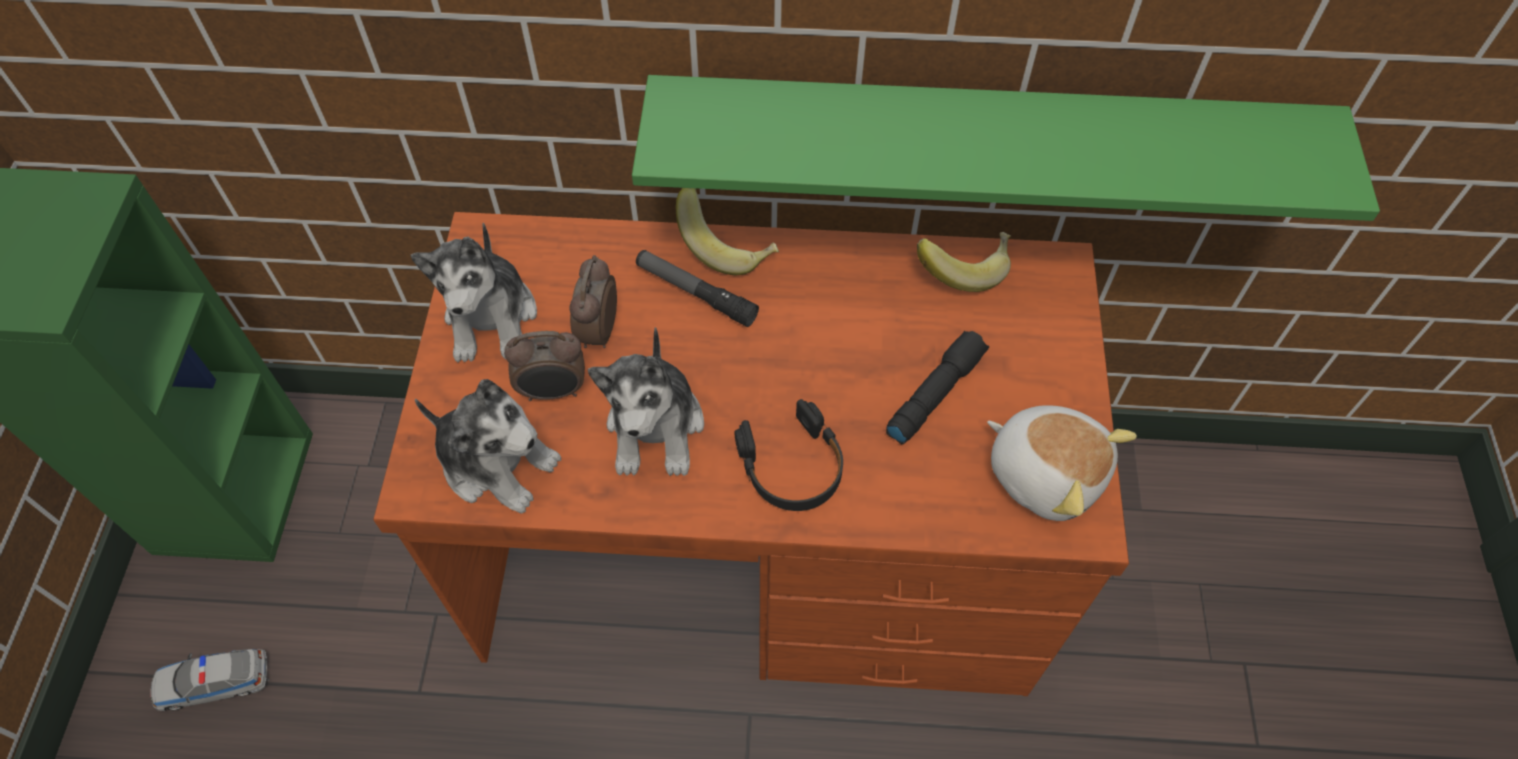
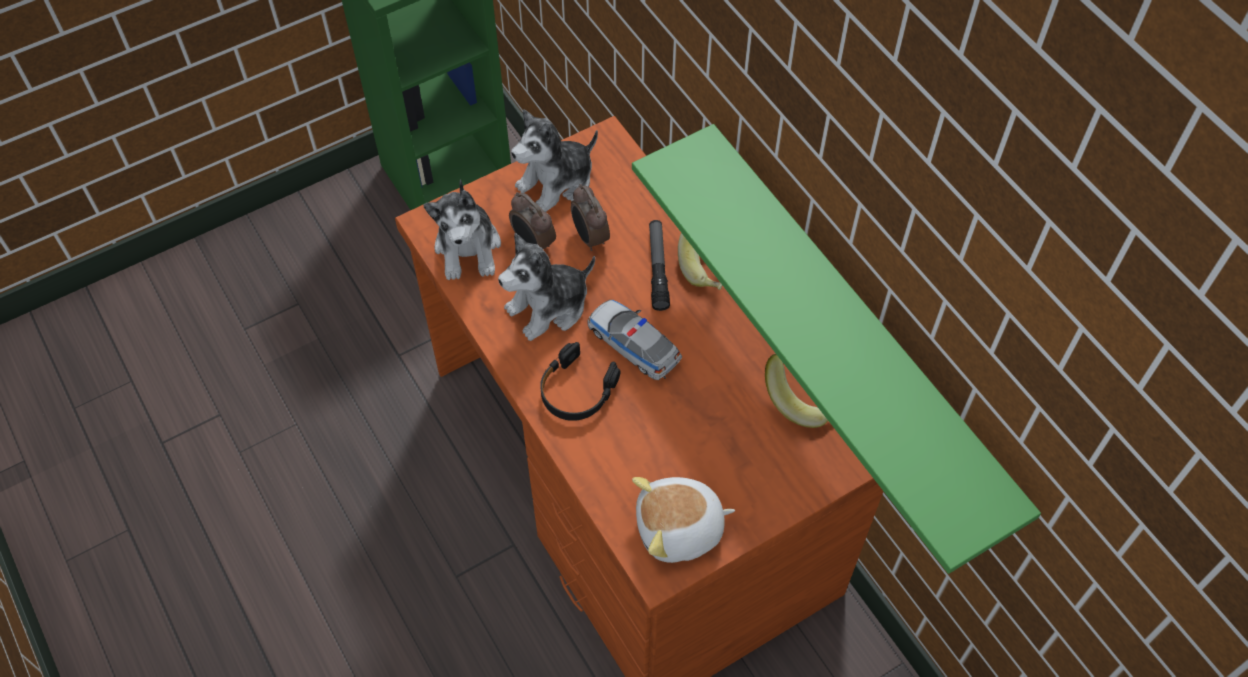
camera: 55 degrees right, 0 degrees up
(214, 682) = (333, 252): toy car -> toy car (633, 344)
(597, 331) = (589, 238): alarm clock -> alarm clock turned 90 degrees counterclockwise
(934, 392) = (689, 436): black flashlight -> none
(1046, 472) = (679, 529): plush toy -> plush toy turned 75 degrees clockwise

